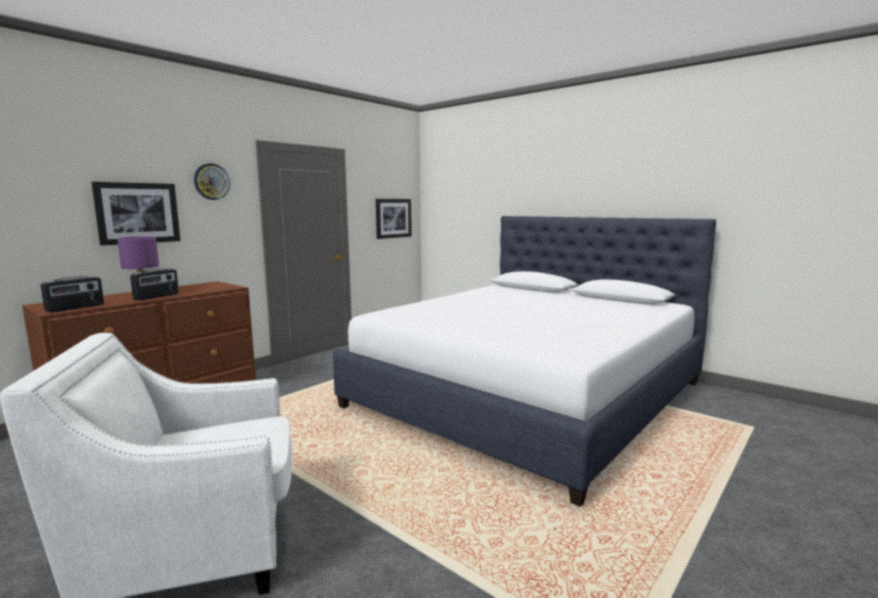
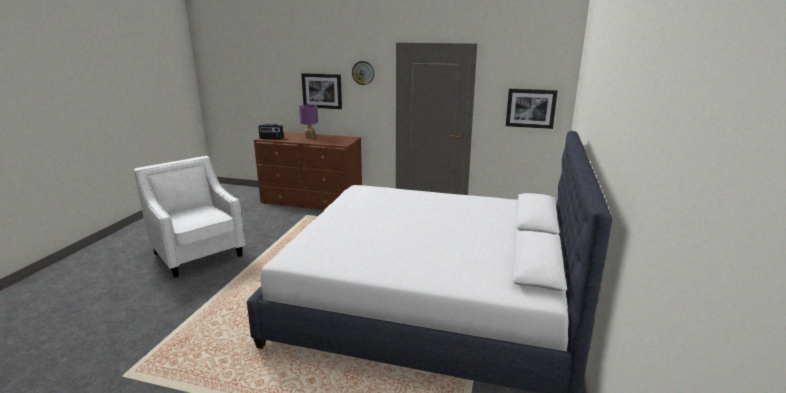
camera: 65 degrees right, 10 degrees up
(157, 296) = (305, 140): radio -> none

